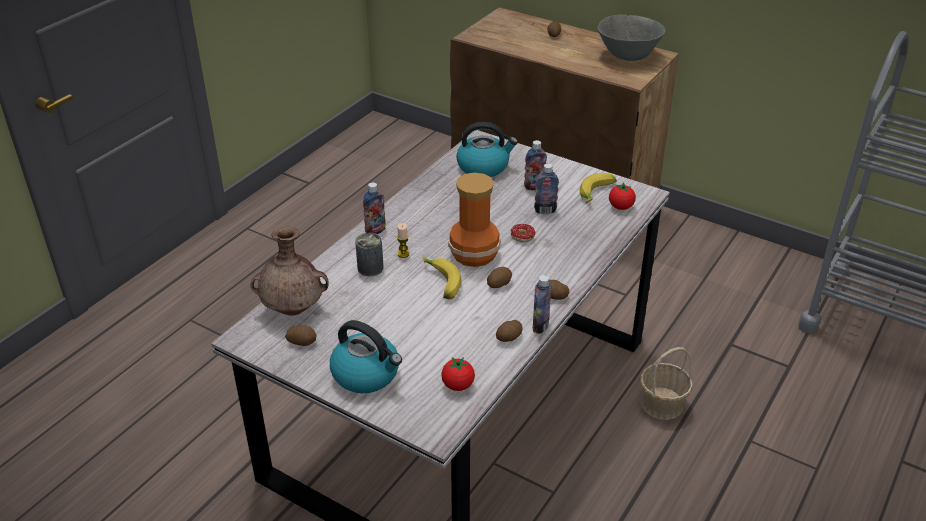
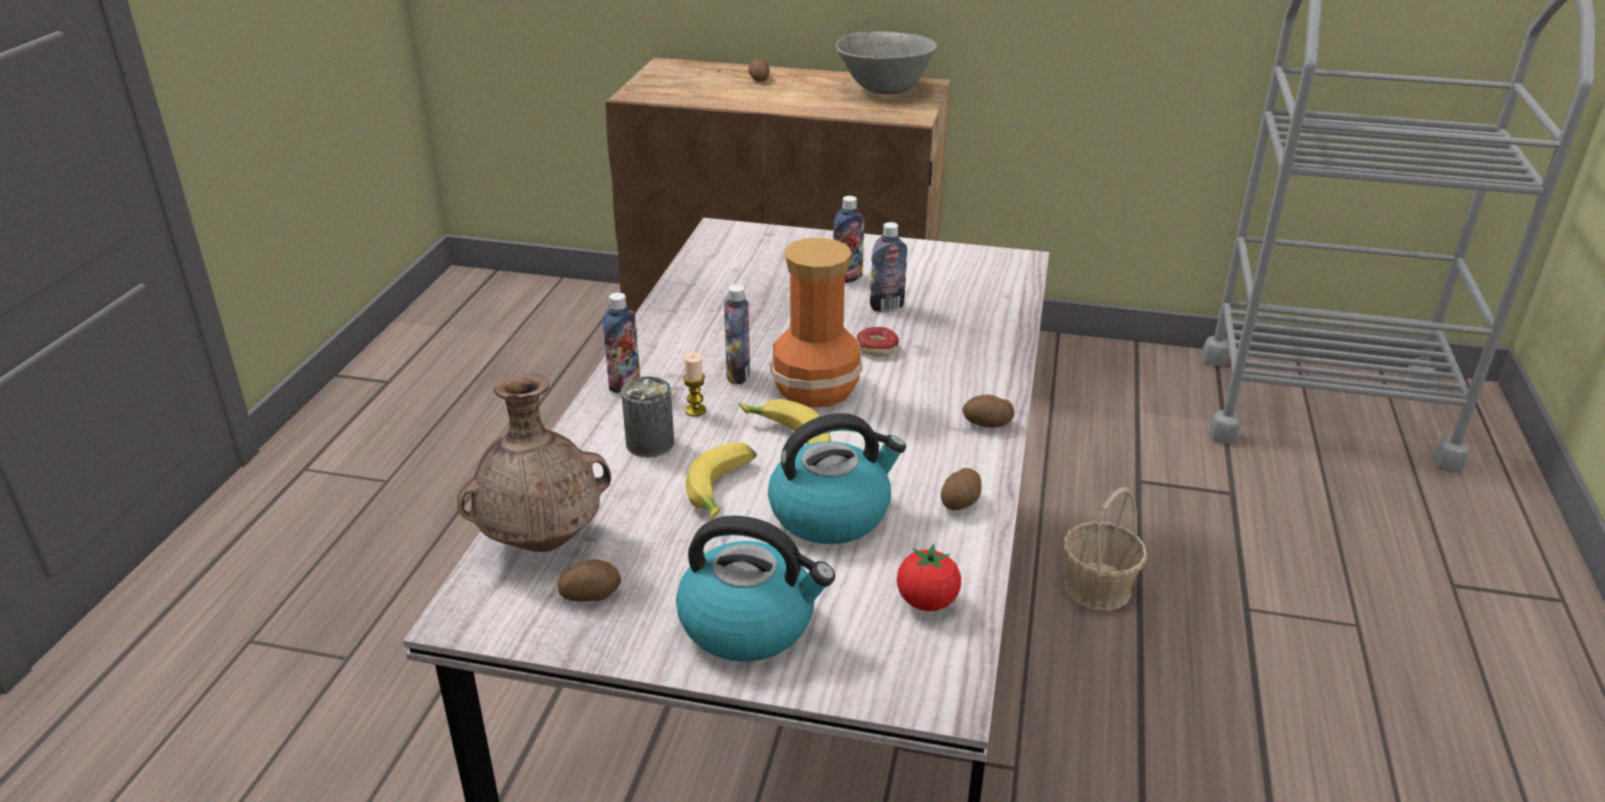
camera: 20 degrees left, 5 degrees down
(484, 166) = (750, 264): kettle -> kettle (831, 513)
(498, 284) = (886, 423): potato -> none
(540, 326) = (998, 473): bottle -> bottle (738, 375)
(597, 194) = (949, 271): banana -> banana (725, 492)
(621, 207) = (996, 282): tomato -> none

